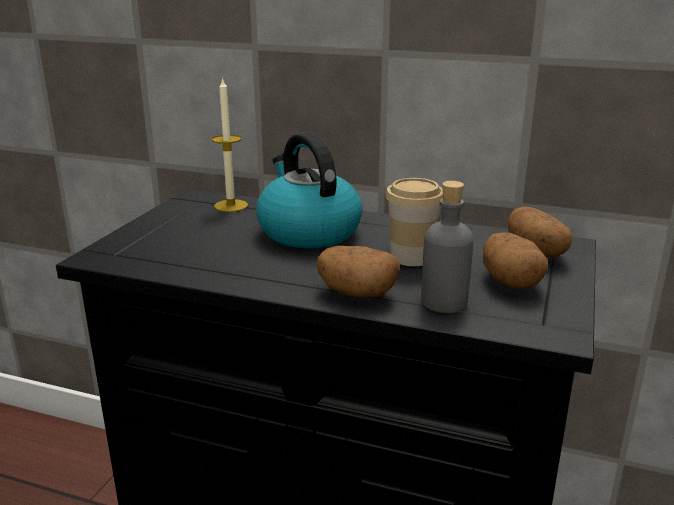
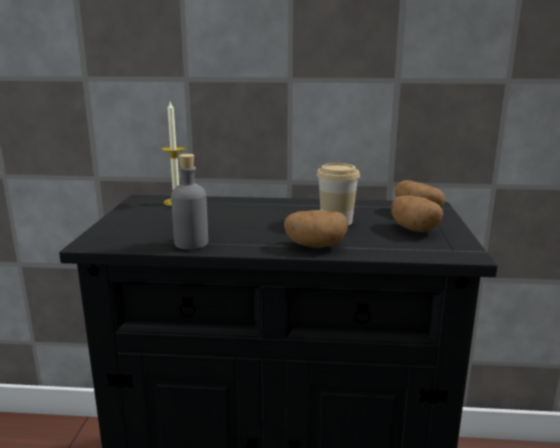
camera: 15 degrees left, 5 degrees down
(308, 231) = (249, 213): kettle -> none
(444, 302) = (379, 244): grey bottle -> grey bottle (191, 243)

